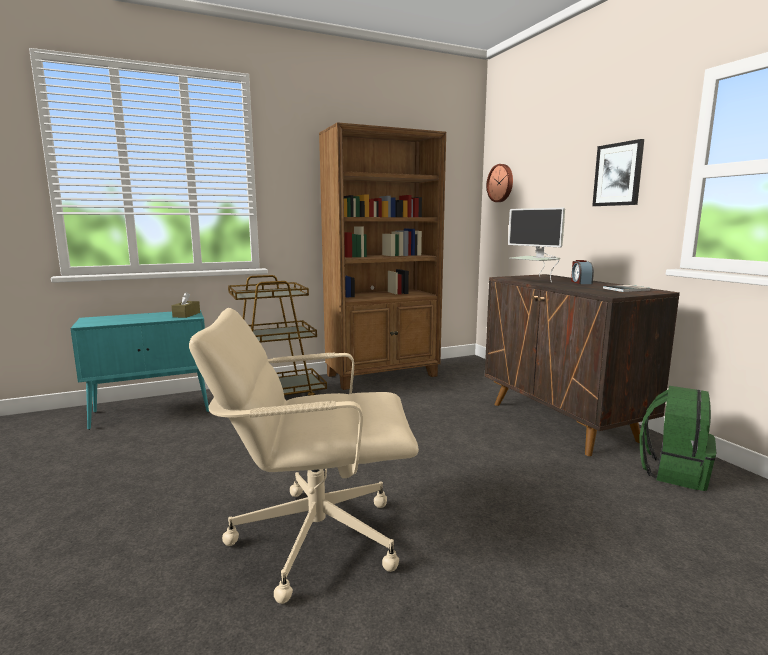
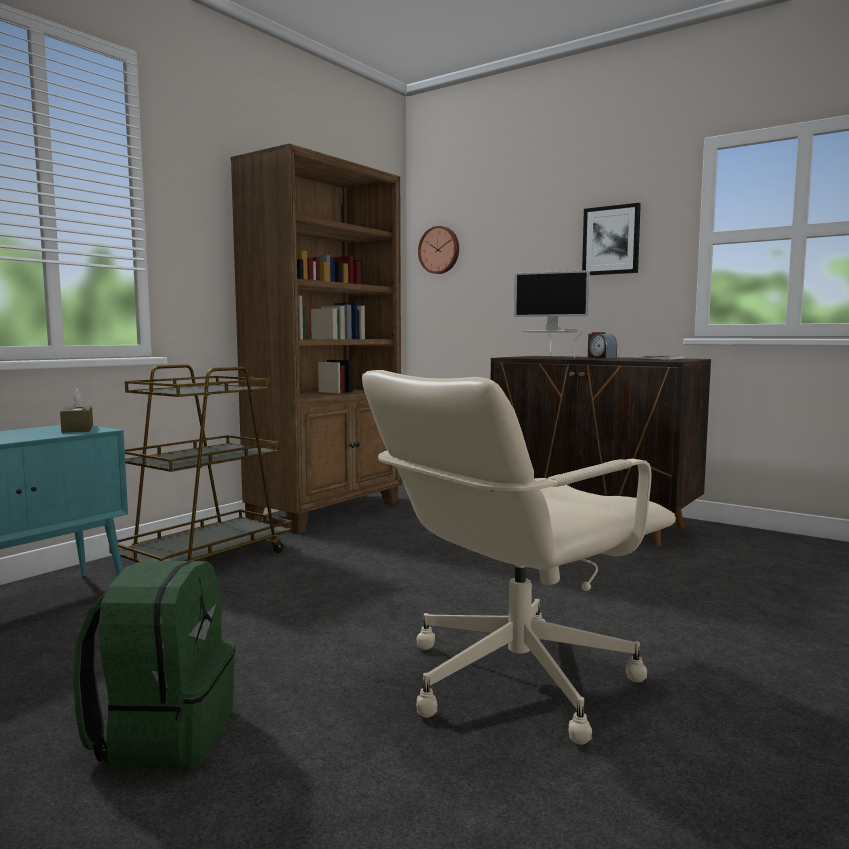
camera: 30 degrees left, 5 degrees down
(673, 472) = (739, 544): green backpack -> green backpack (163, 735)

